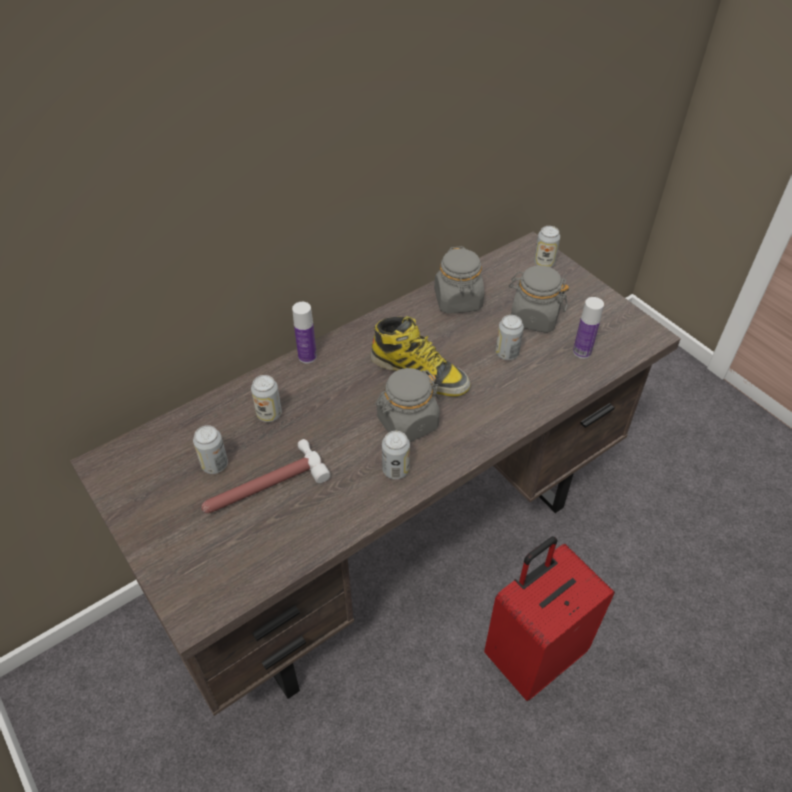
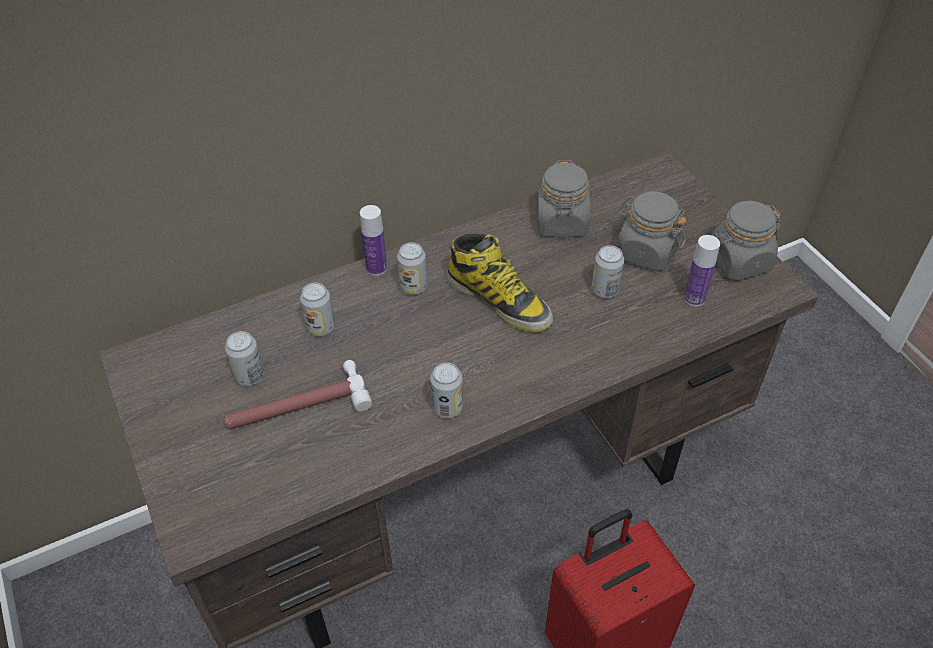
camera: 10 degrees right, 0 degrees up
(407, 423) = (472, 356): grey jar -> grey jar (738, 262)
(544, 263) = (672, 189): can -> can (413, 287)

